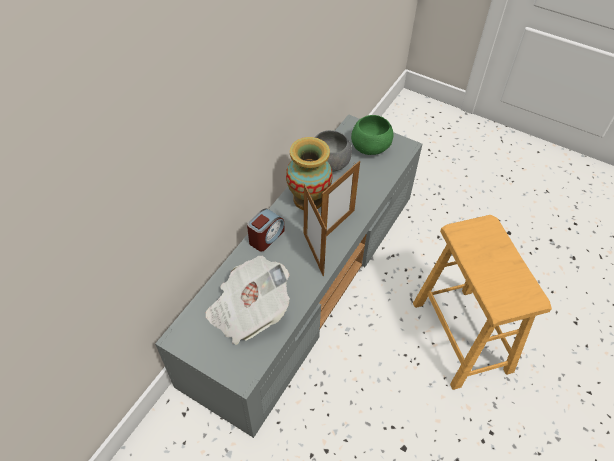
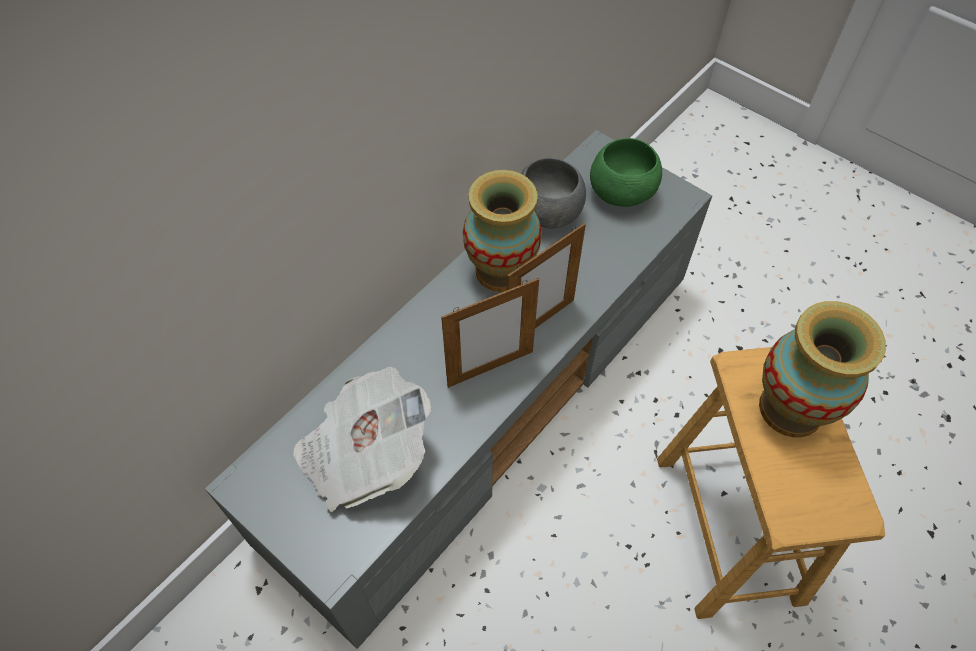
camera: 10 degrees right, 5 degrees up
(266, 237) = (418, 329): alarm clock -> none
(313, 254) = (490, 368): picture frame -> picture frame turned 105 degrees counterclockwise
(489, 249) = (791, 408): none -> vase

